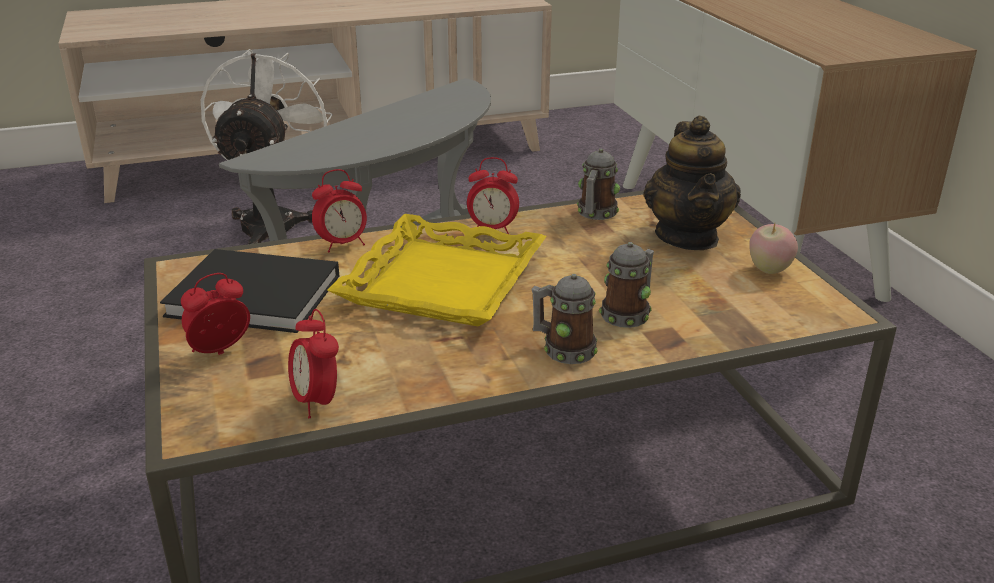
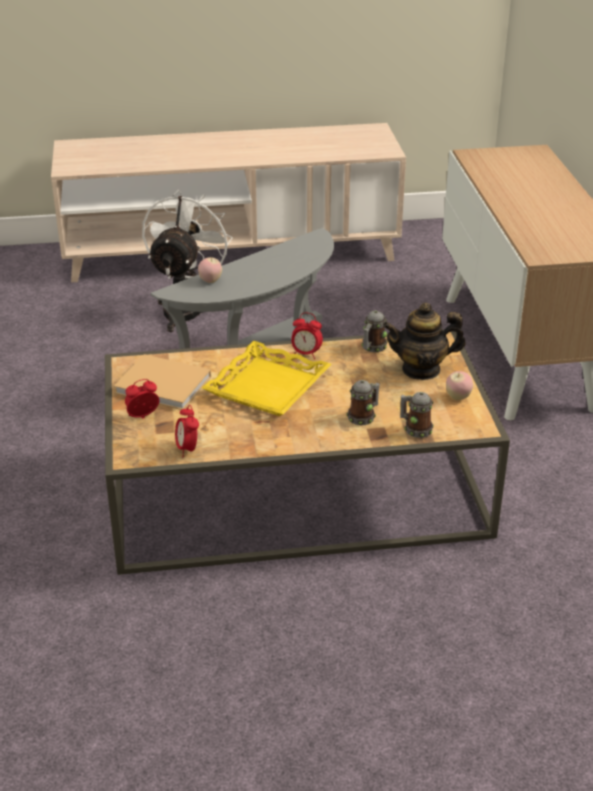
camera: 10 degrees right, 5 degrees up
(259, 296) = (165, 385): black book -> beige book
(315, 143) = (210, 281): none -> apple
(343, 244) = (217, 355): alarm clock -> none
(563, 349) = (320, 434): mug -> mug (415, 429)
(687, 237) = (421, 369): teapot -> teapot turned 75 degrees clockwise

